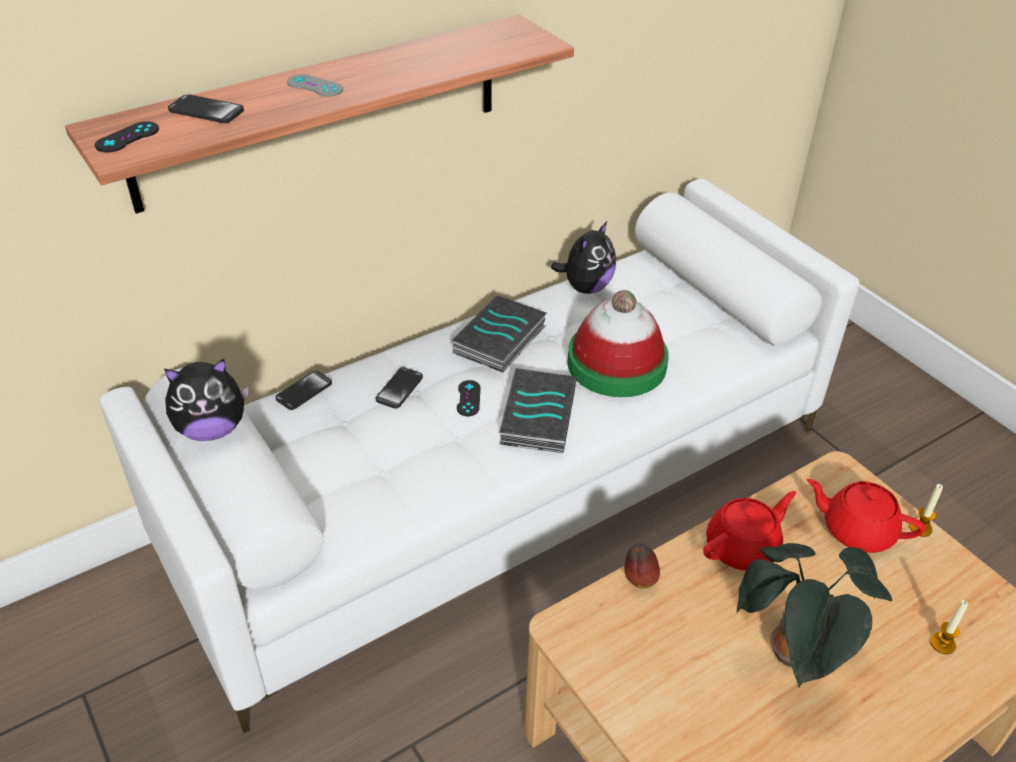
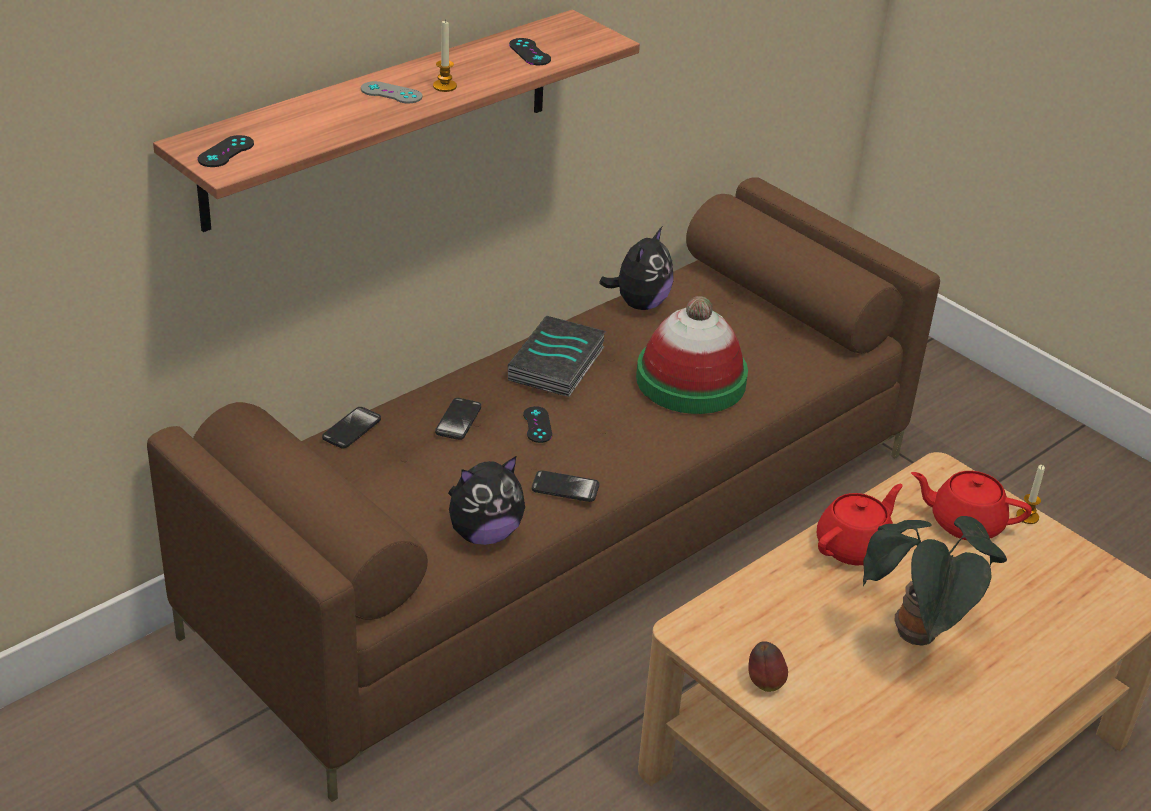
camera: 10 degrees left, 5 degrees down
(206, 111) = (292, 122): phone -> phone (565, 488)
(212, 429) = (289, 460): plush toy -> plush toy (484, 534)
(464, 52) = (530, 52): none -> black game controller
(506, 486) = (567, 537): white sofa -> brown sofa
(536, 415) = (615, 437): book -> none
(639, 580) = (755, 582): apple -> apple (764, 684)
(942, 644) = (1058, 614): candle -> candle (444, 86)

